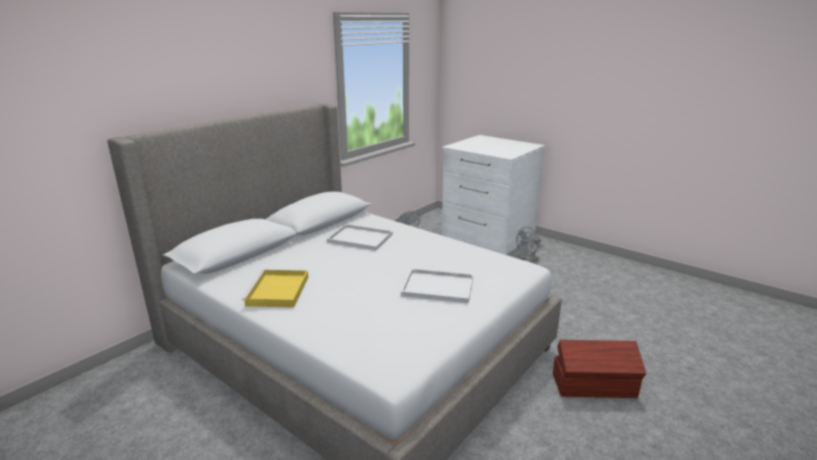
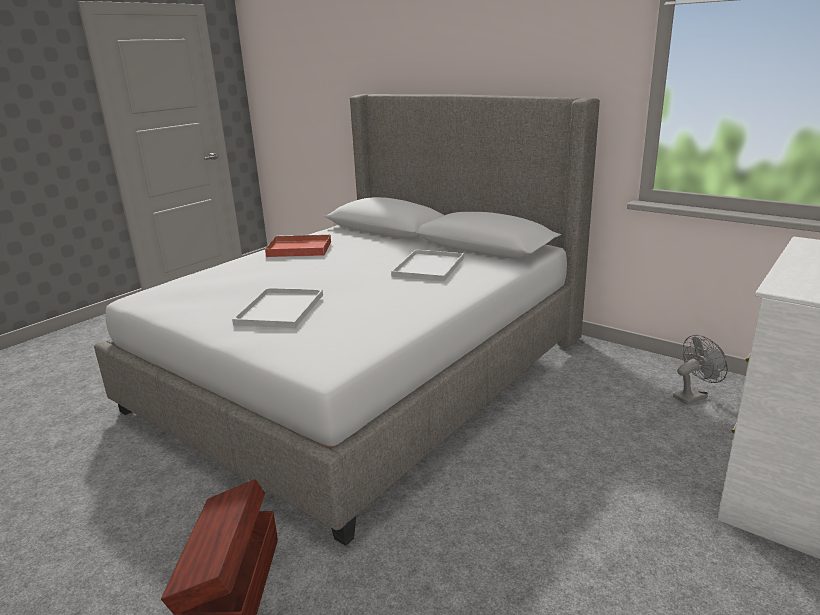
camera: 90 degrees right, 0 degrees up
(278, 292) = (298, 249): yellow tray -> red tray
(528, 261) = (716, 562): grey fan -> none

